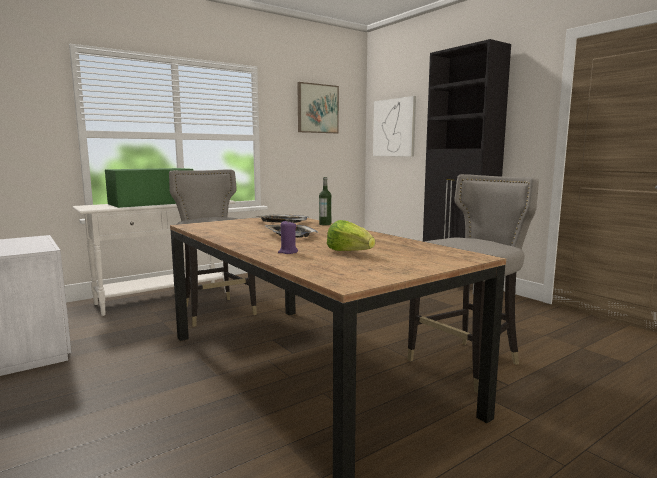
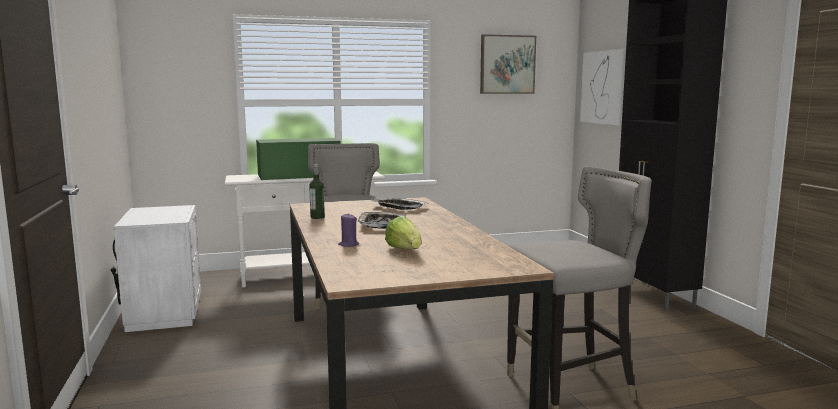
camera: 20 degrees right, 0 degrees up
(325, 224) = (439, 213): bottle -> bottle (317, 217)

